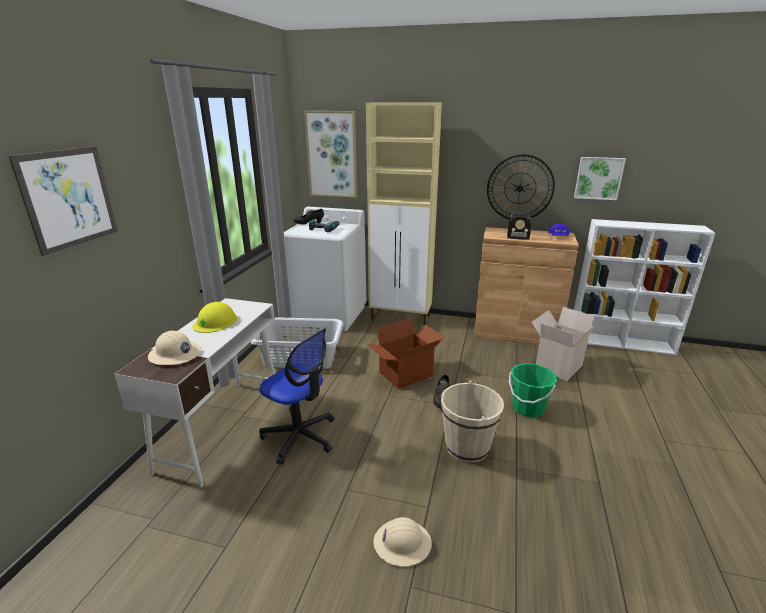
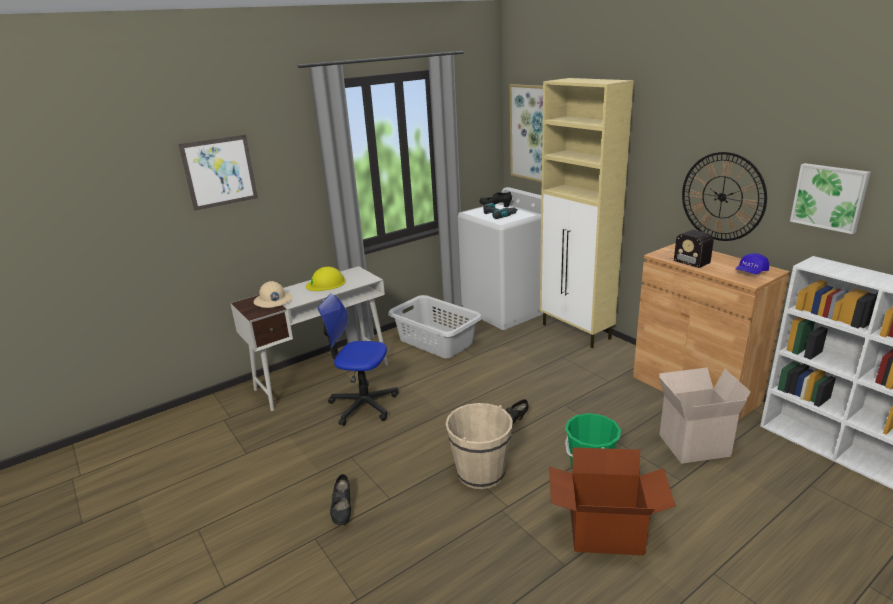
camera: 40 degrees right, 0 degrees up
(300, 436) = (363, 405): office chair -> office chair turned 120 degrees clockwise
(402, 543) = (342, 510): beige hard hat -> black shoe
(406, 374) = (508, 389): cardboard box -> cardboard box (605, 533)

